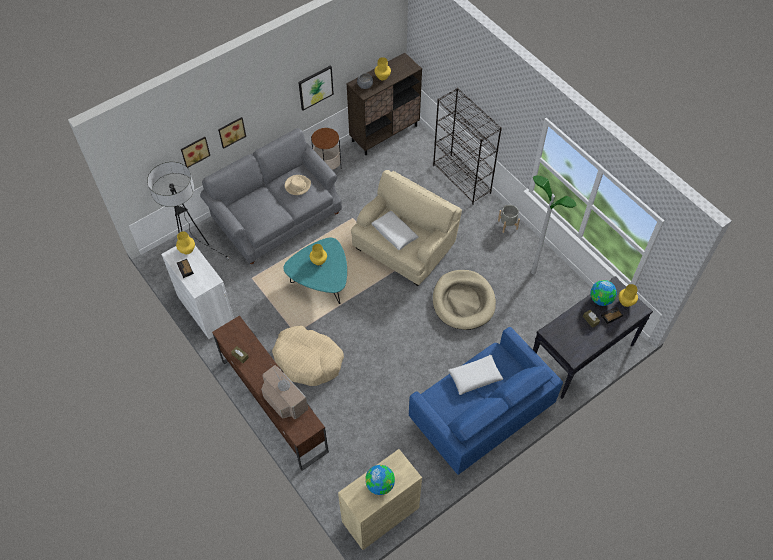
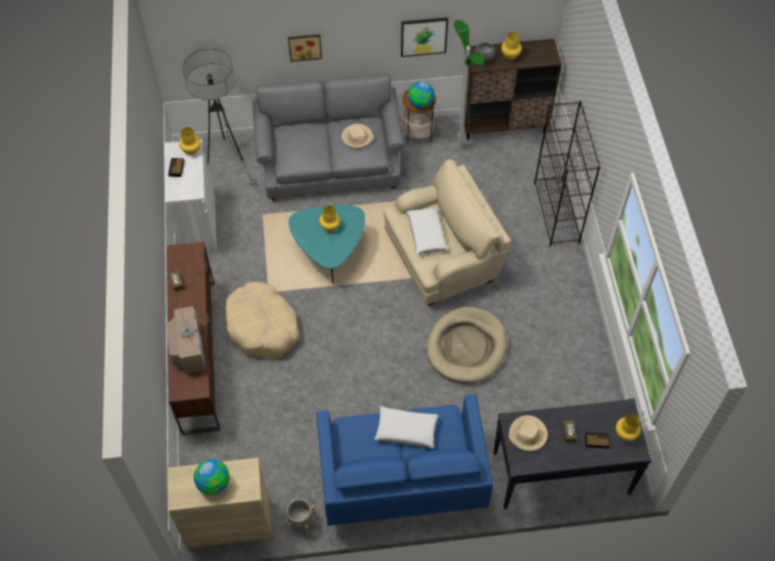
camera: 30 degrees right, 0 degrees up
(194, 151) = (255, 51): picture -> none
(507, 225) = (574, 287): grey planter -> grey planter (301, 522)
(533, 272) = (568, 353): floor lamp -> floor lamp (459, 148)
(565, 335) = (528, 434): none -> beige hat
(601, 299) = (598, 416): globe -> globe (420, 103)

